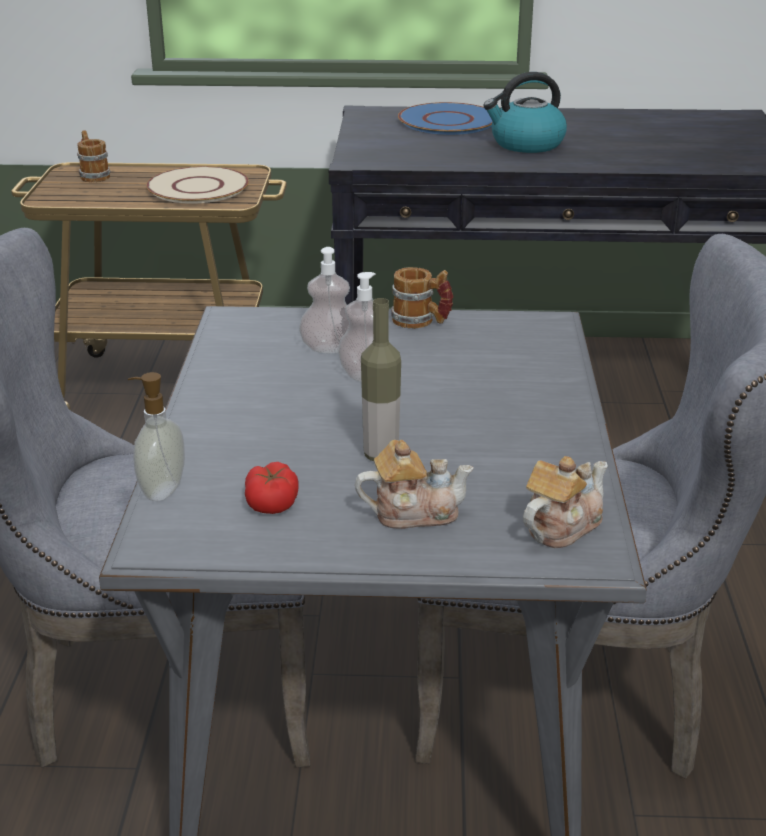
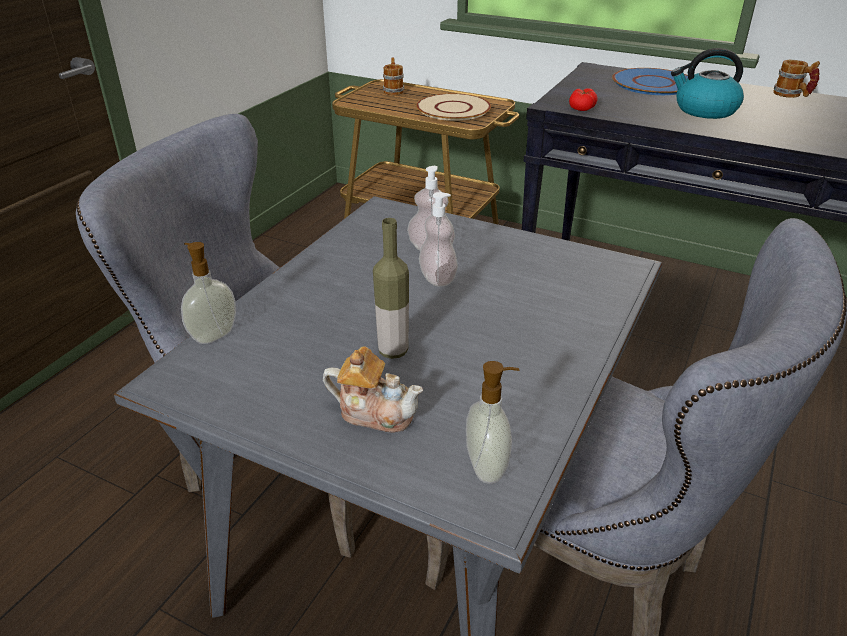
camera: 25 degrees right, 5 degrees up
(272, 502) = (278, 369): tomato -> tomato (582, 108)
(421, 321) = (519, 242): mug -> mug (792, 95)
(561, 526) = (488, 467): teapot -> soap dispenser

